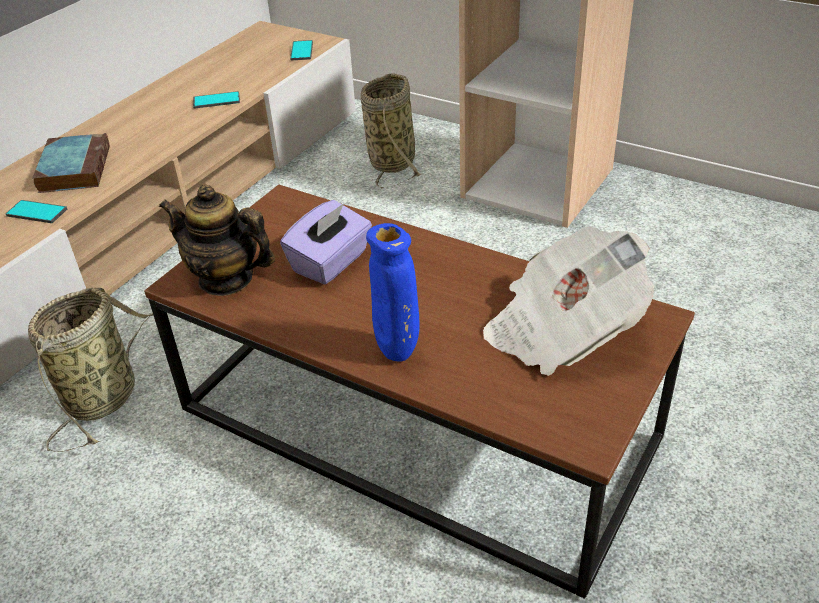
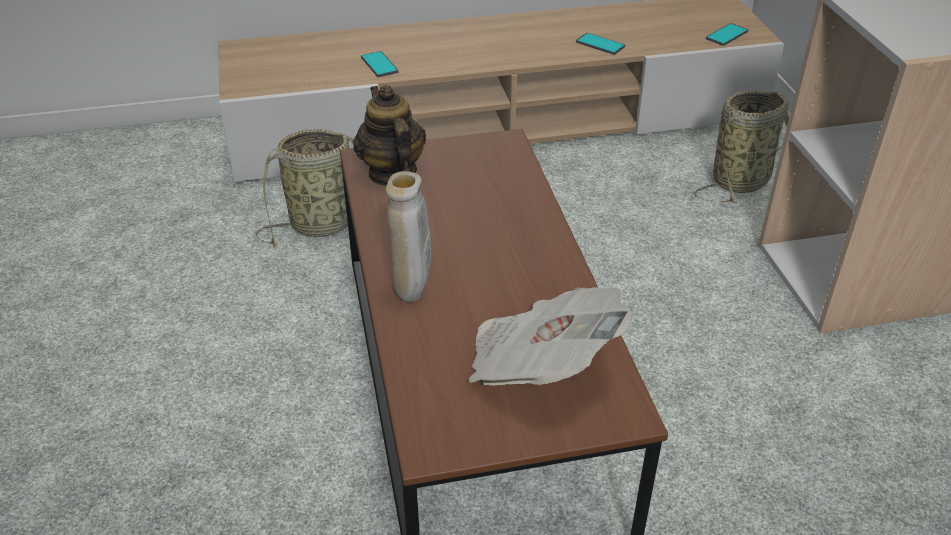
camera: 45 degrees right, 0 degrees up
(74, 168) = (440, 46): book -> none
(331, 262) = (468, 205): purple tissue box -> none
(398, 352) = (413, 294): blue vase -> beige vase

